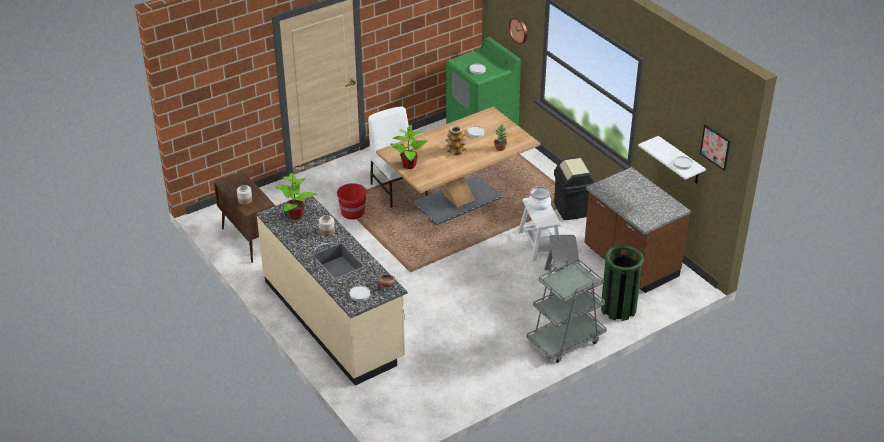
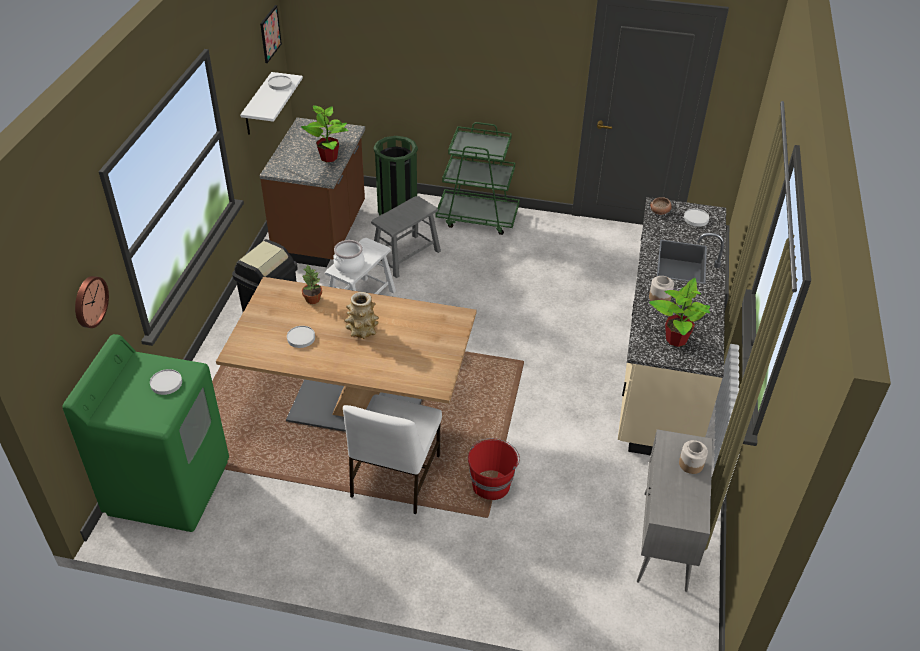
camera: 135 degrees left, 5 degrees up
(249, 240) = (664, 541): brown cabinet -> grey cabinet
(408, 165) = (442, 349): potted plant -> potted plant (329, 157)
(565, 340) = (477, 217): grey cart -> green cart

